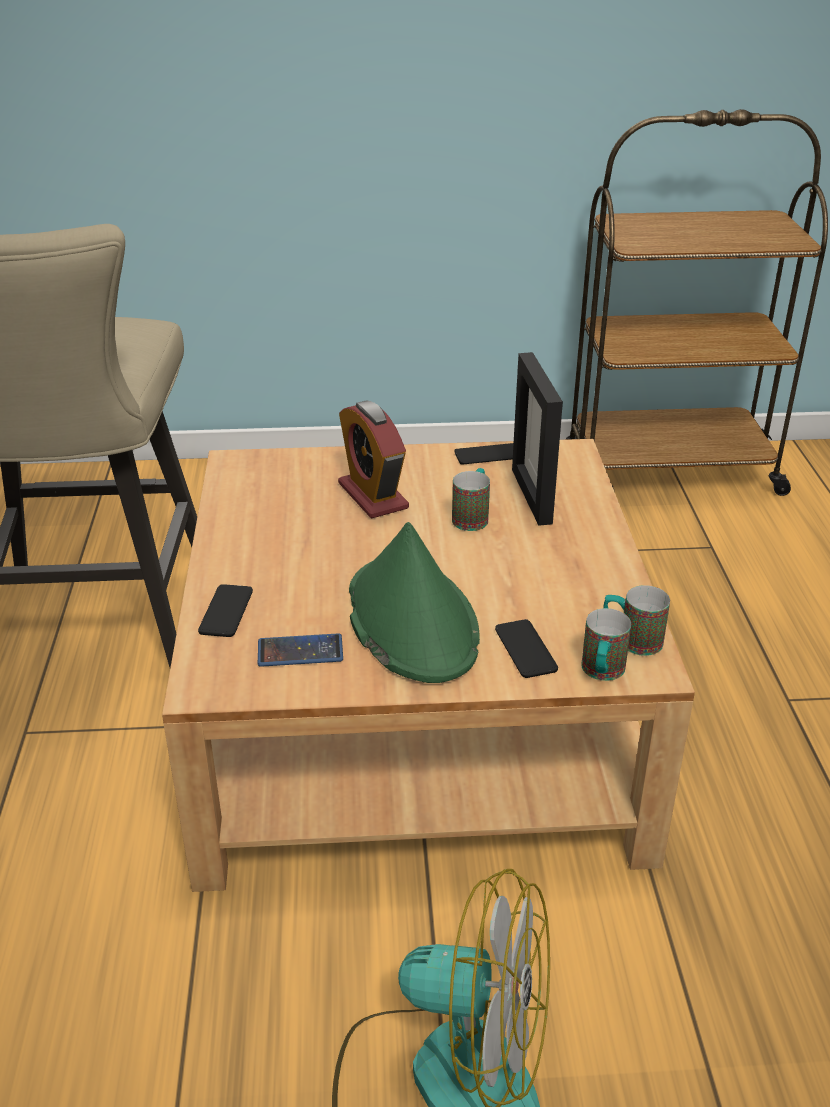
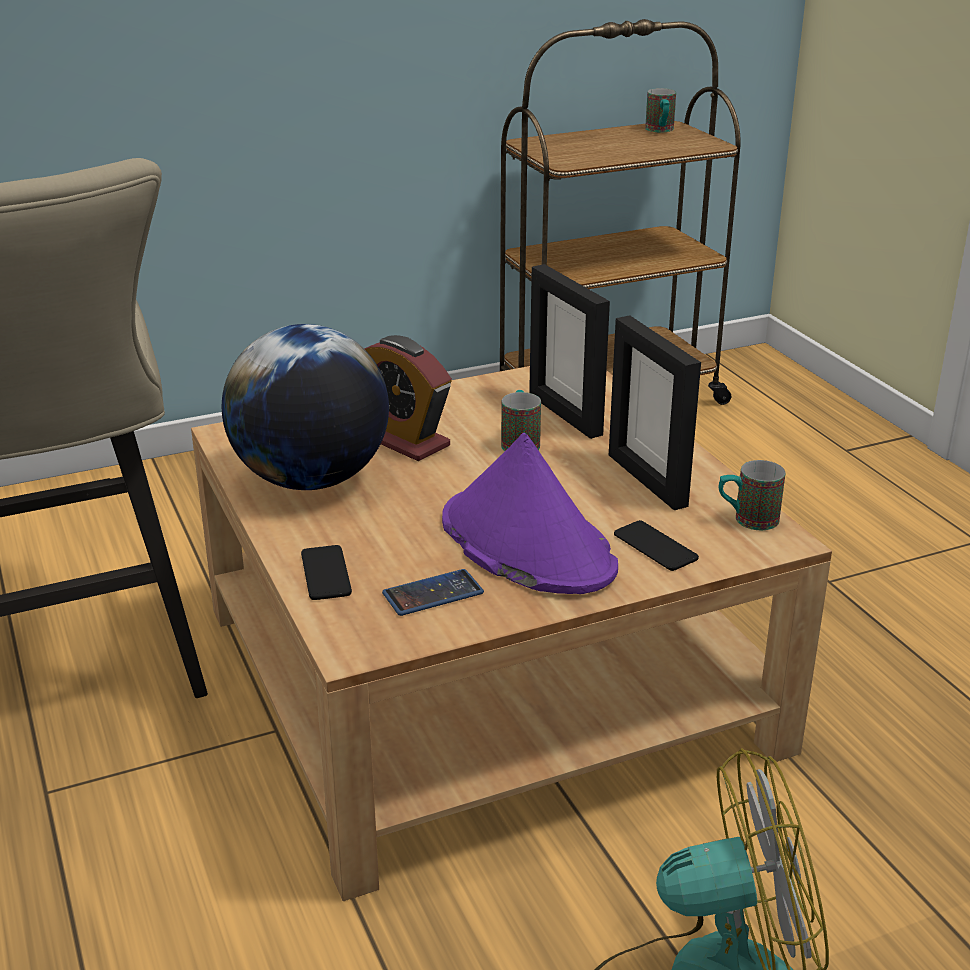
camera: 20 degrees left, 5 degrees down
(272, 519) = (312, 479): none -> globe
(411, 620) = (525, 544): green hat -> purple hat
(488, 455) = (496, 385): phone -> none
(566, 578) = (649, 479): none -> picture frame
(601, 673) = (739, 552): mug -> mug (660, 131)

